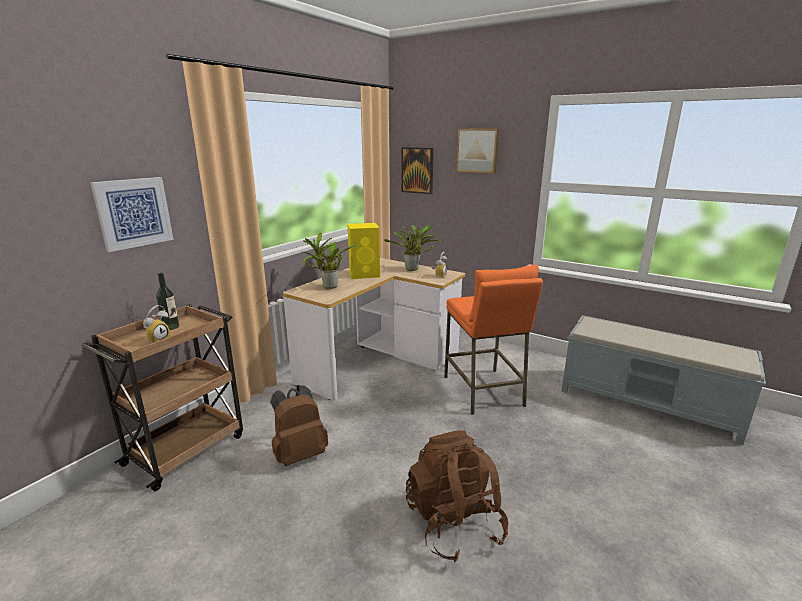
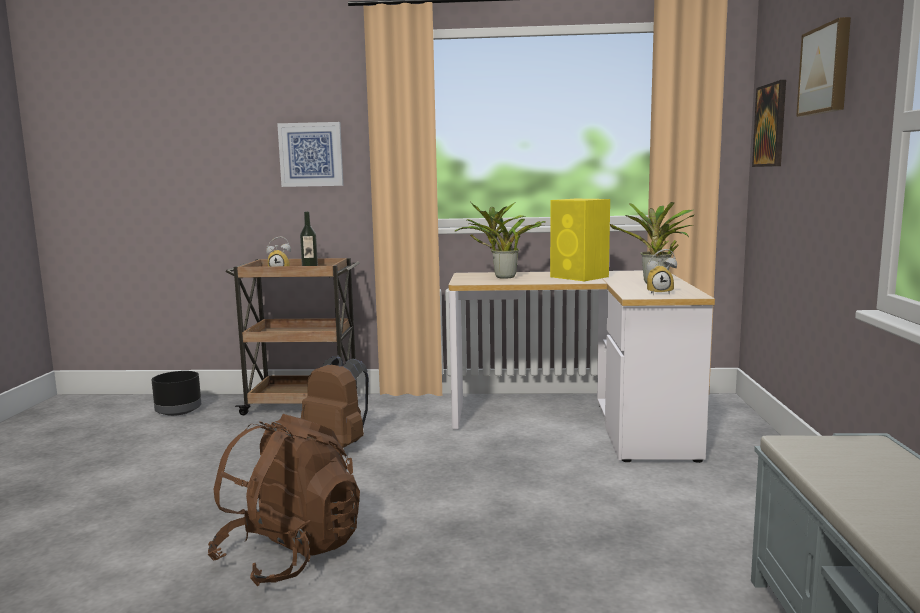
camera: 60 degrees right, 10 degrees down
(67, 535) = (178, 410): none -> black planter
(483, 391) = (624, 508): orange stool -> none

